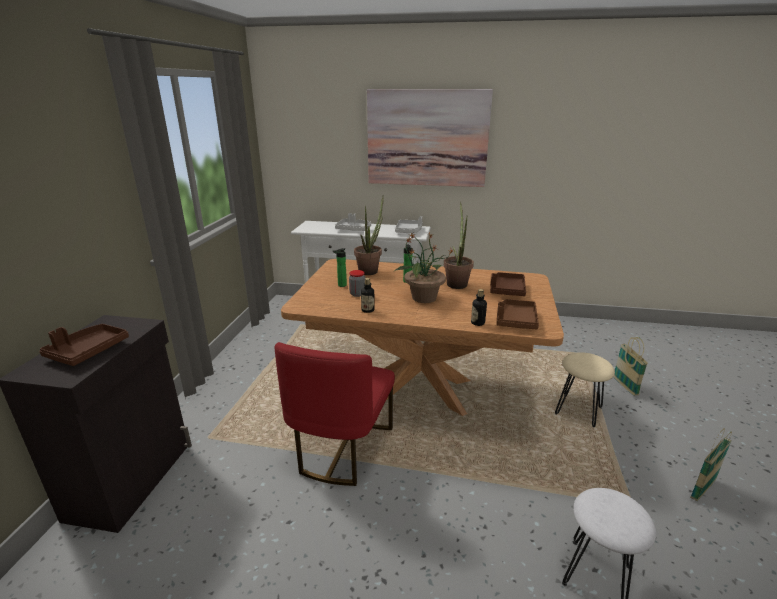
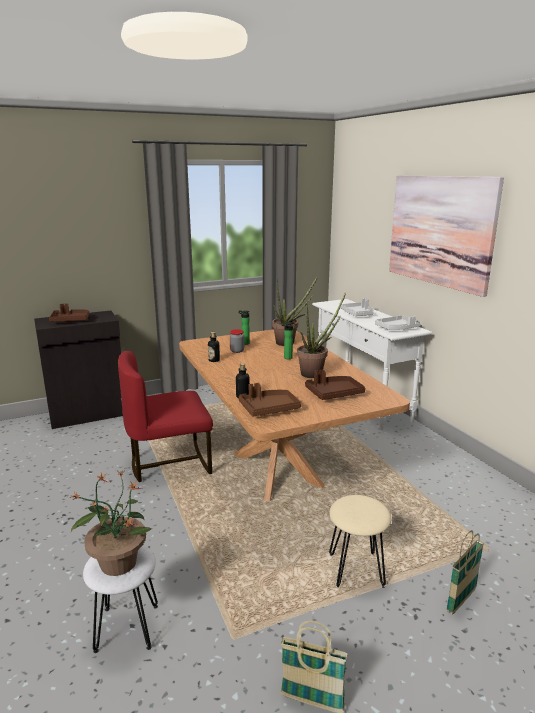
camera: 55 degrees right, 5 degrees down
(423, 298) = (263, 370): potted plant -> potted plant (118, 562)

